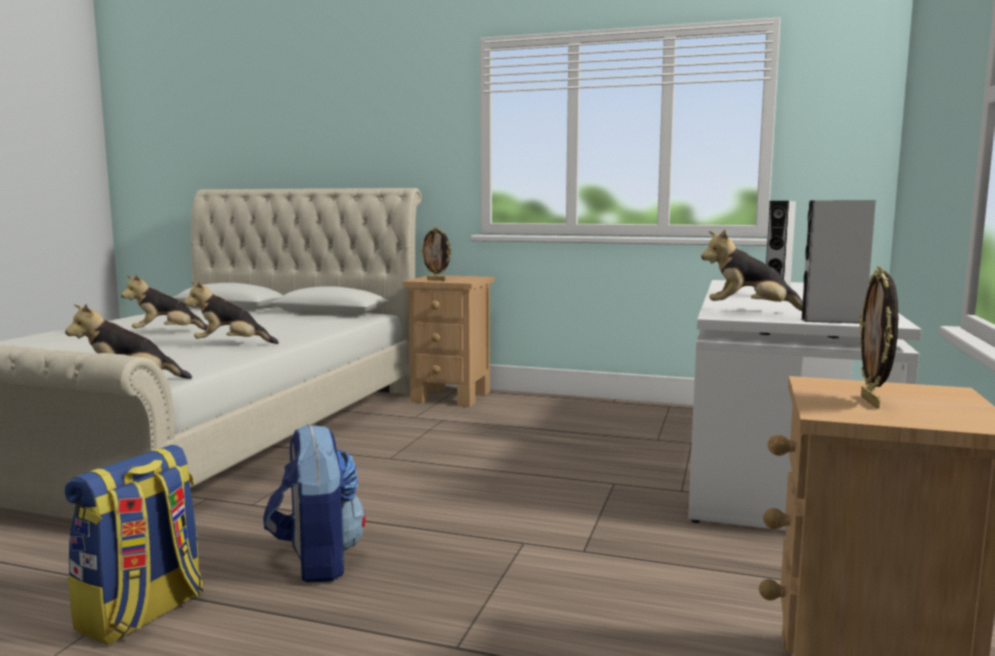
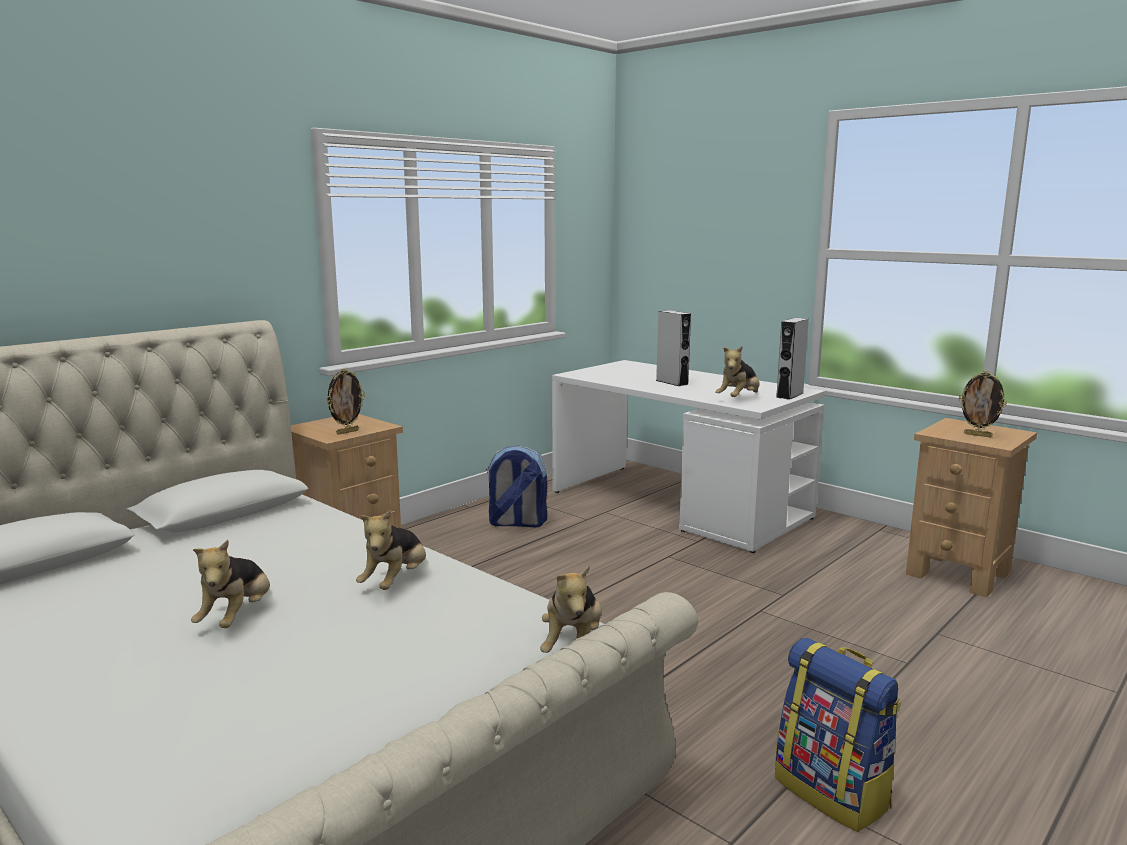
camera: 65 degrees left, 5 degrees up
(316, 561) = (757, 696): backpack -> backpack (516, 523)

